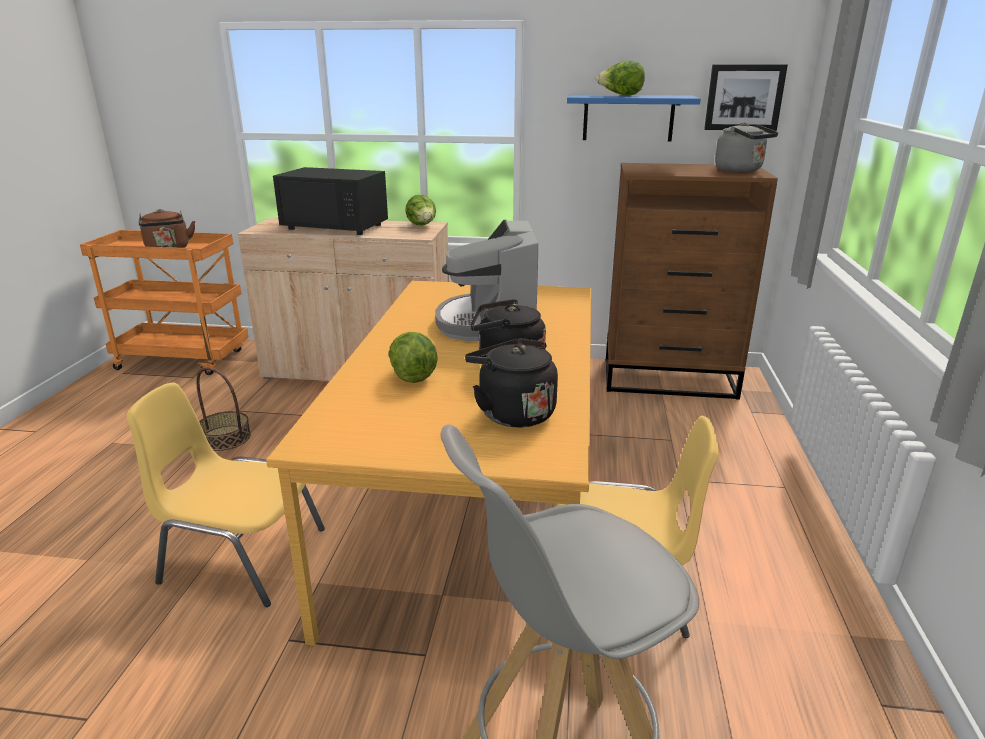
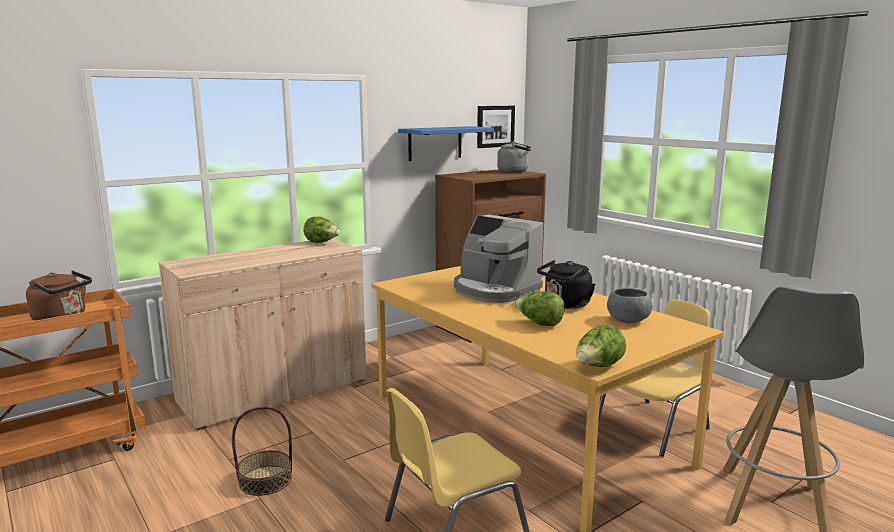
camera: 45 degrees left, 10 degrees down
(335, 227) = (254, 256): black microwave -> none
(512, 412) = (628, 320): black kettle -> grey bowl
(620, 95) = (439, 128): lettuce -> lettuce (598, 367)

